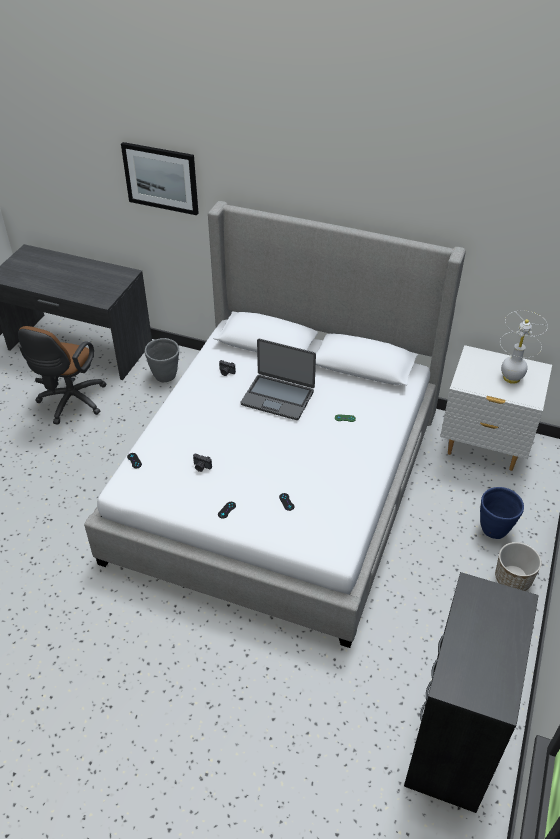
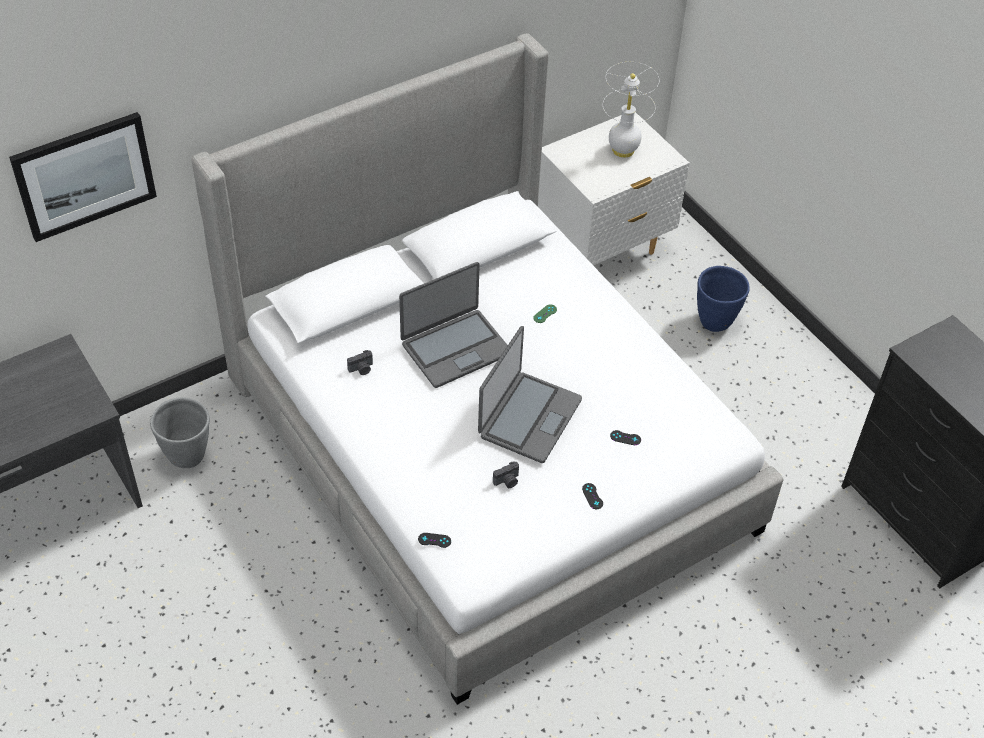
camera: 55 degrees left, 5 degrees up
(70, 403) = (125, 589): brown office chair -> none
(257, 452) = (529, 418): none -> laptop
(513, 579) = (783, 350): planter -> none

